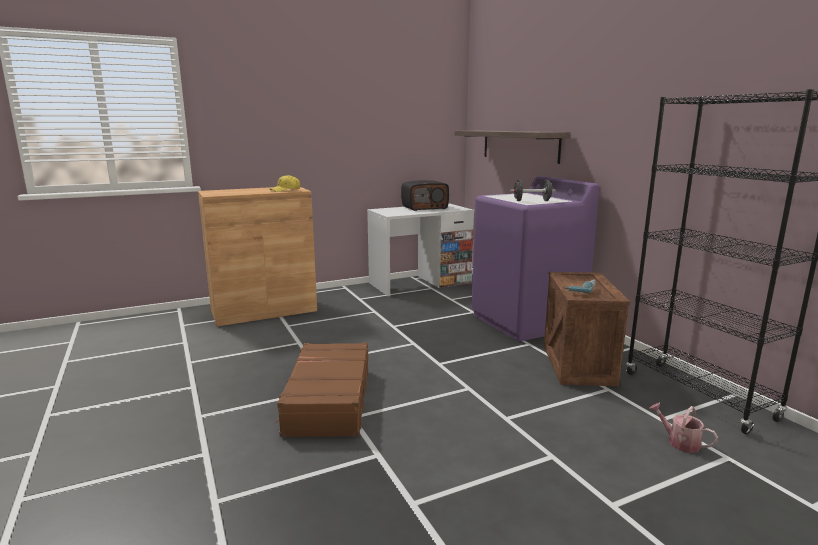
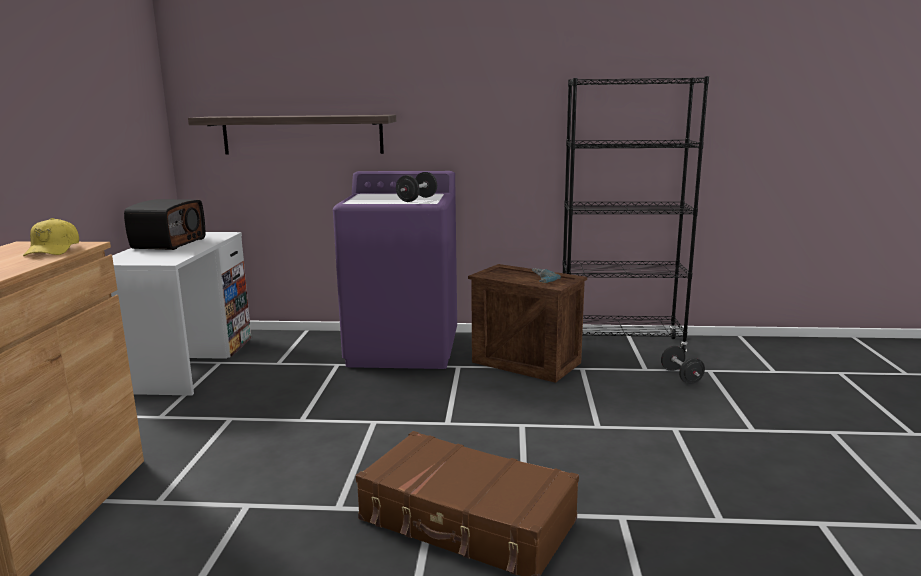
camera: 60 degrees left, 0 degrees up
(679, 442) = (681, 376): watering can -> black dumbbell

